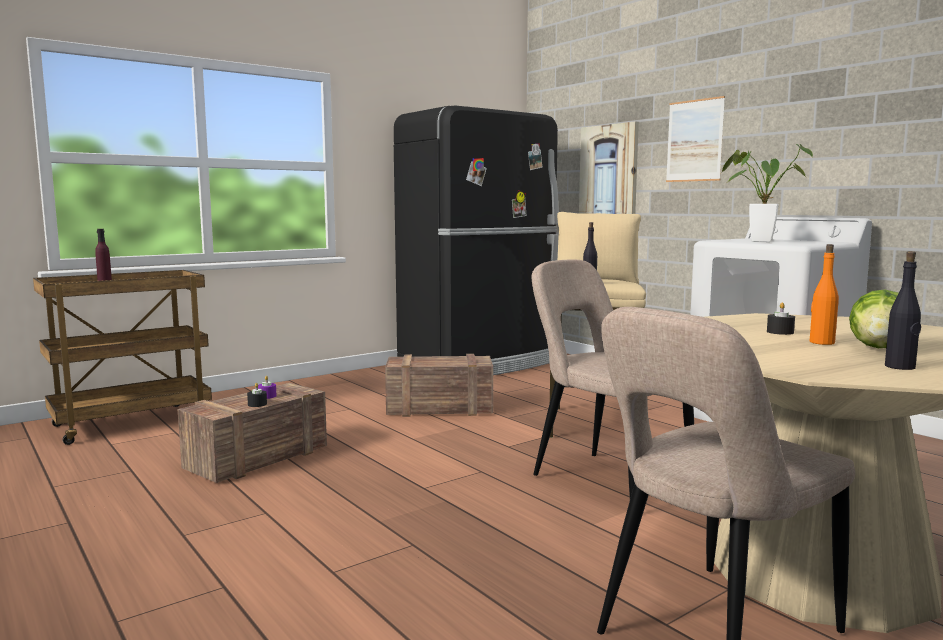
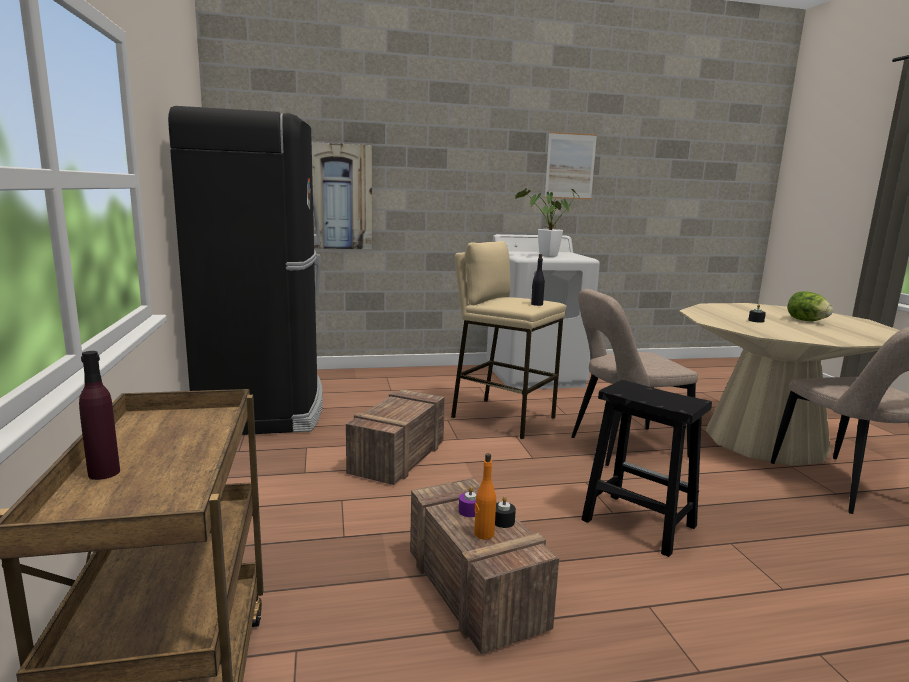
camera: 65 degrees left, 5 degrees up
(413, 499) = (636, 522): none -> black stool
(694, 140) = (431, 170): picture -> picture (570, 166)
(821, 342) = (790, 323): orange bottle -> orange bottle (483, 534)
(900, 367) = (857, 329): black bottle -> none

